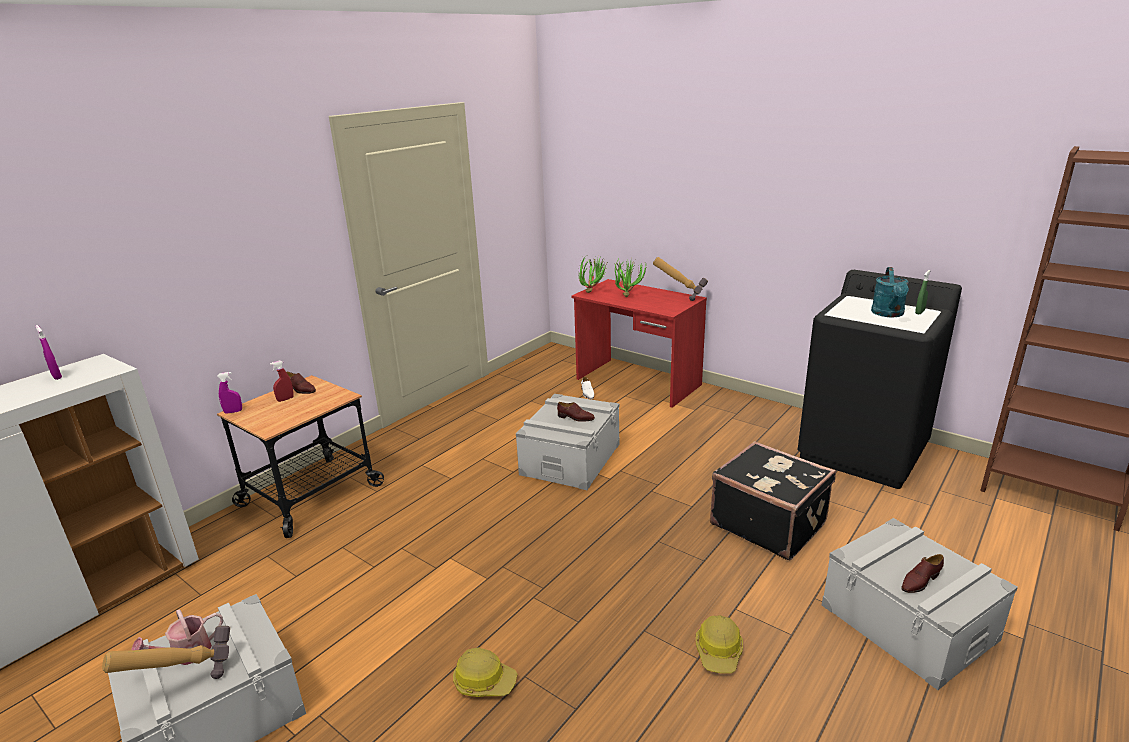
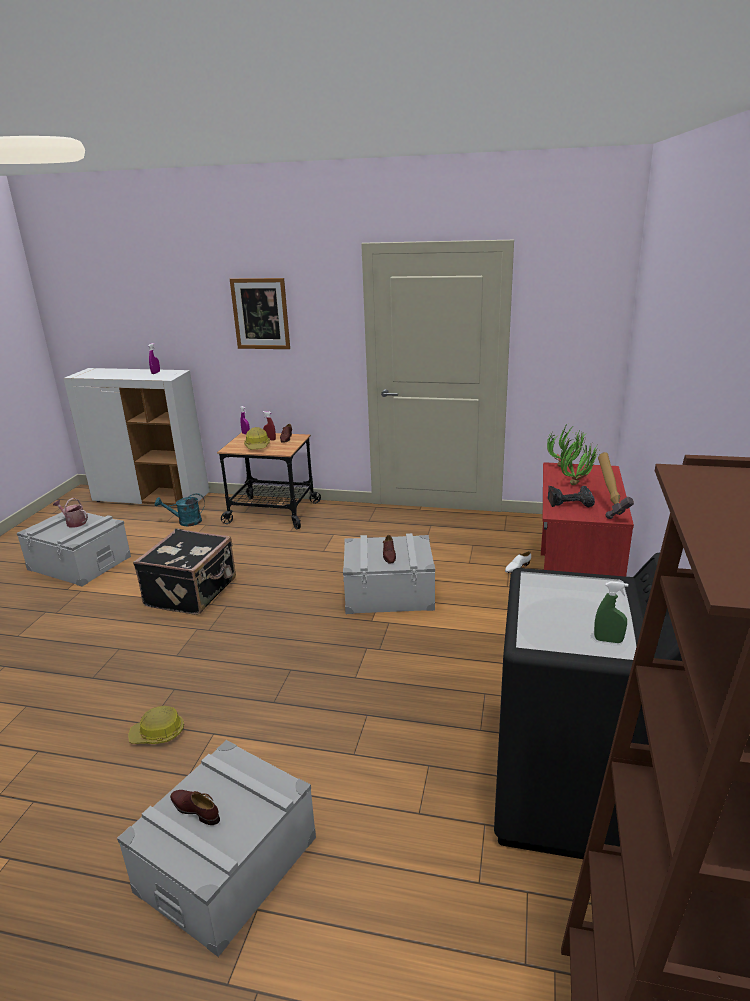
camera: 65 degrees right, 0 degrees up
(185, 685) = (52, 531): hammer -> none
(212, 231) = (260, 314): none -> picture
(484, 681) = (112, 634): hard hat -> hard hat (257, 446)
(654, 304) = (570, 501): none -> power drill
(768, 523) = (354, 733): black suitcase -> black suitcase (193, 592)
(888, 314) = (571, 615): turquoise watering can -> turquoise watering can (185, 522)

